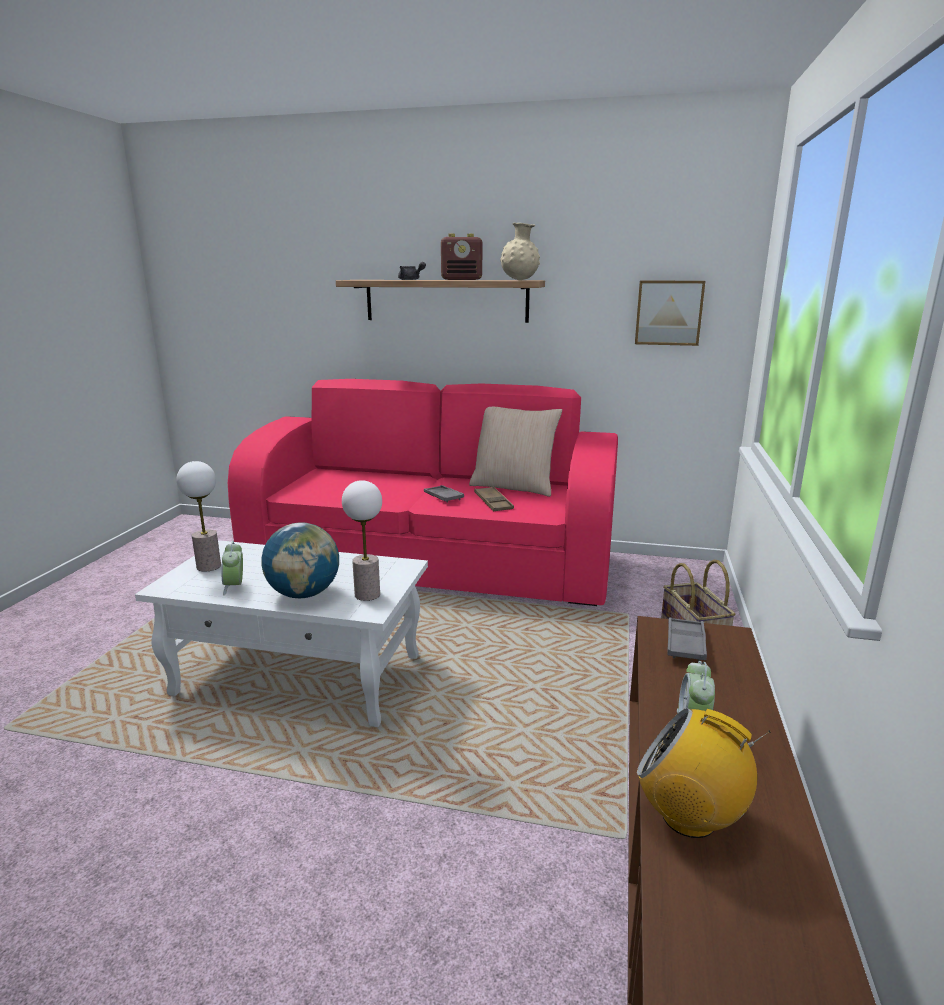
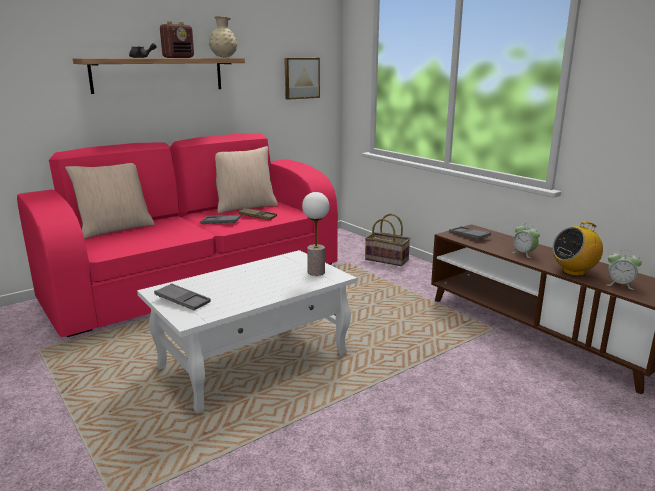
camera: 50 degrees left, 0 degrees up
(209, 566) = (182, 301): table lamp -> grey tray
(235, 587) = (235, 300): alarm clock -> alarm clock (619, 285)
(304, 594) = (284, 285): globe -> none
(352, 474) = (116, 229): none -> beige pillow

